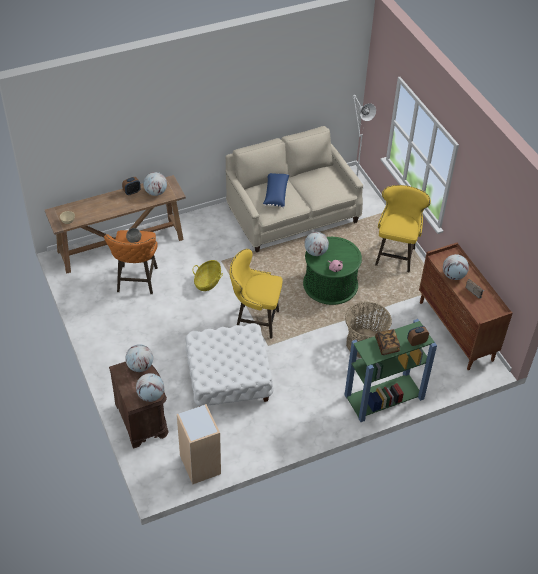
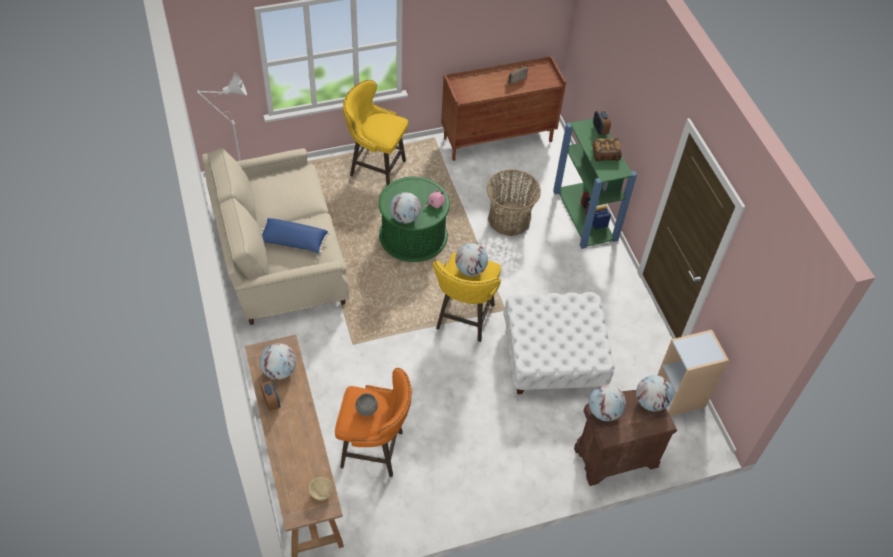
camera: 85 degrees left, 5 degrees up
(207, 282) = (389, 363): basket -> none
(453, 275) = (490, 90): globe -> globe (470, 269)

